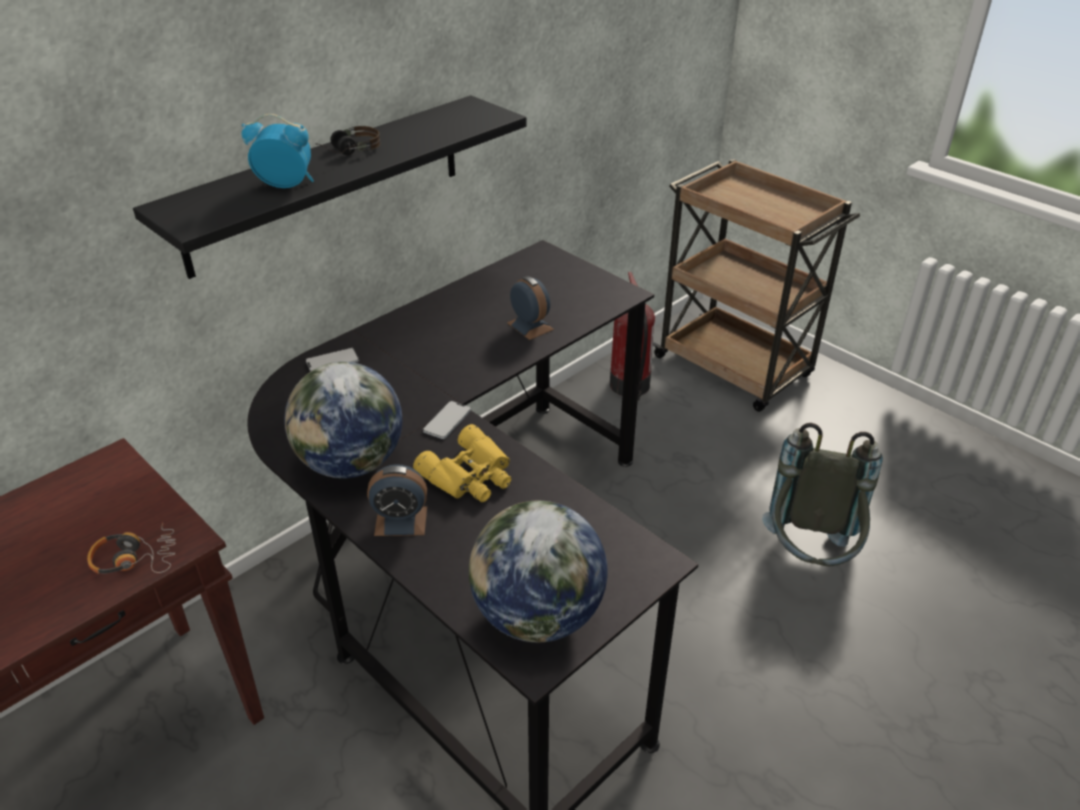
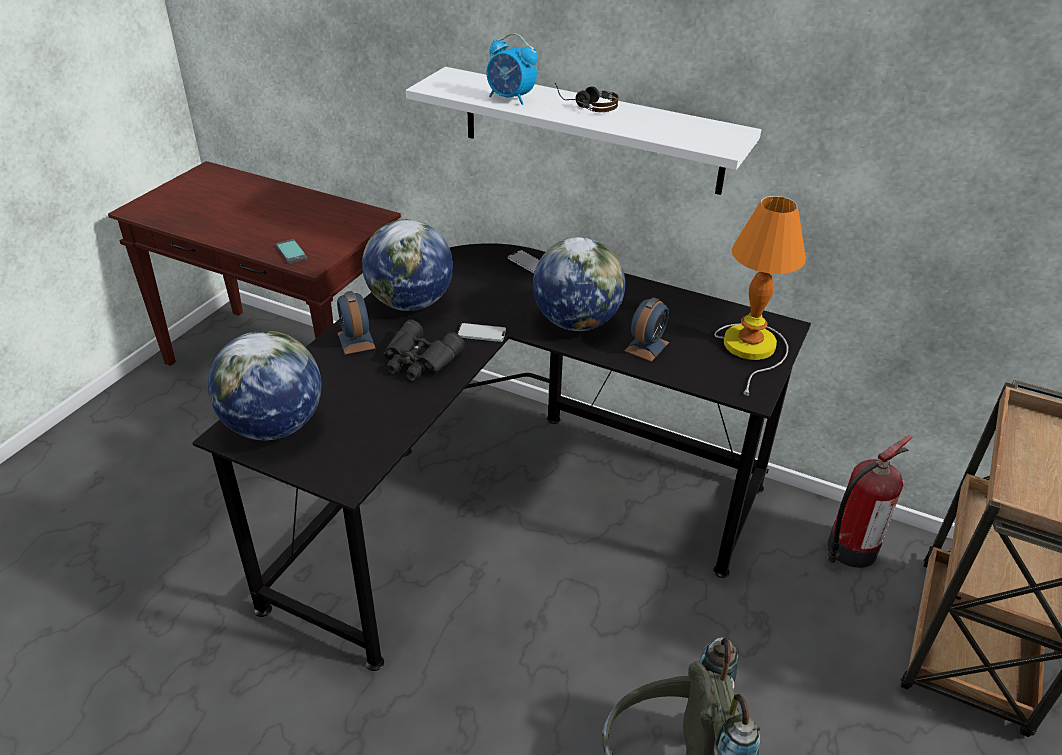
camera: 70 degrees right, 0 degrees up
(135, 558) = (291, 252): headphones -> phone
(286, 185) = (511, 98): alarm clock -> alarm clock turned 135 degrees clockwise
(327, 184) = (590, 130): black shelf -> white shelf
(466, 356) = (576, 322): none -> globe
(471, 476) = (418, 360): yellow binoculars -> black binoculars
(562, 275) = (752, 348): none -> table lamp

